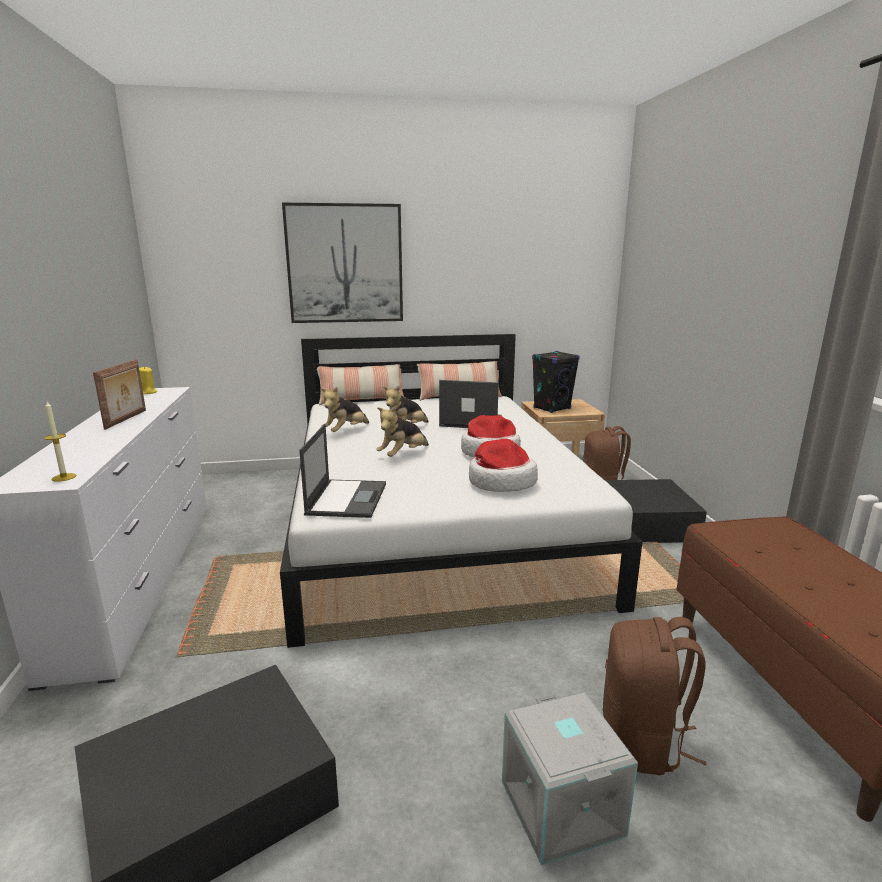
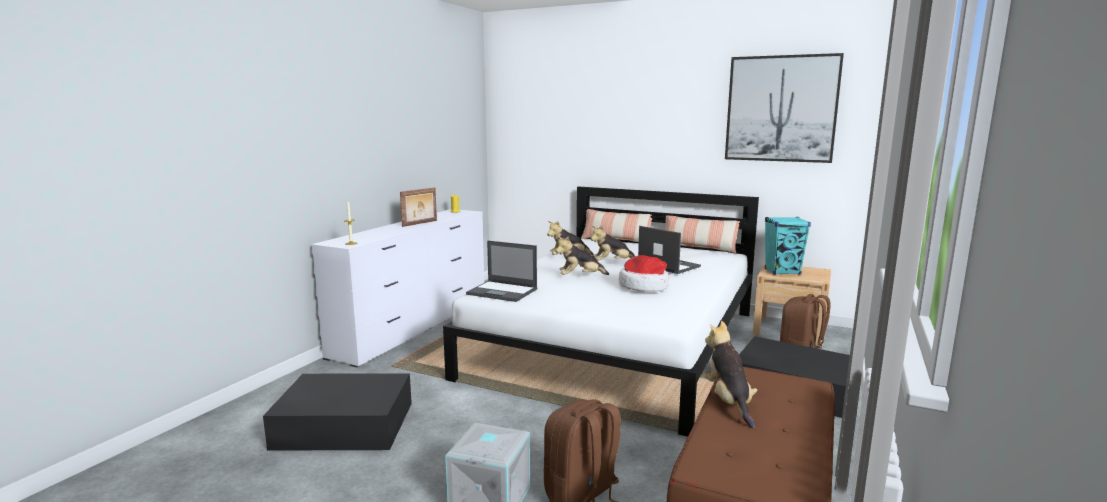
camera: 35 degrees right, 5 degrees down
(345, 264) = (615, 130): picture -> picture (781, 109)
(347, 498) = (503, 292): laptop -> laptop turned 75 degrees clockwise
(500, 482) = (614, 304): hat -> none
(552, 408) = (782, 271): black speaker -> turquoise speaker
(770, 569) = (729, 402): none -> plush toy

